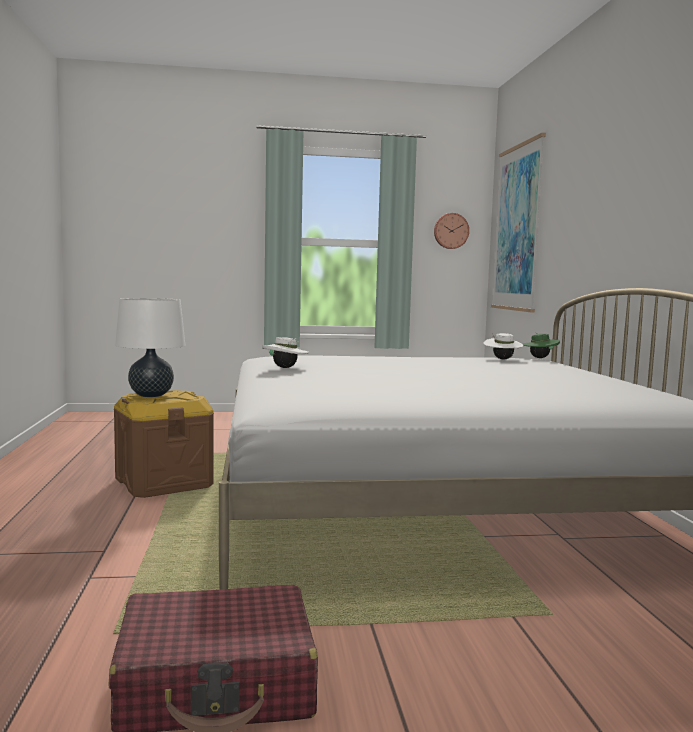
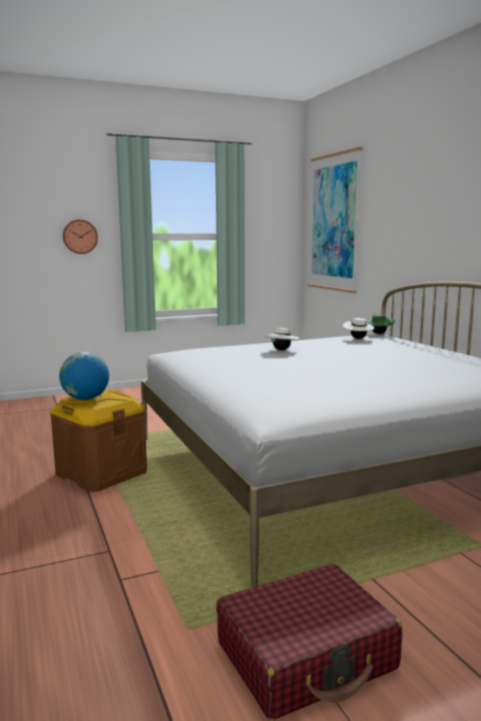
camera: 15 degrees left, 5 degrees up
(151, 395) = (85, 399): white table lamp -> globe
(285, 367) = (217, 368): white hat -> white hat (282, 350)
(450, 231) = (272, 223): wall clock -> wall clock (80, 236)

